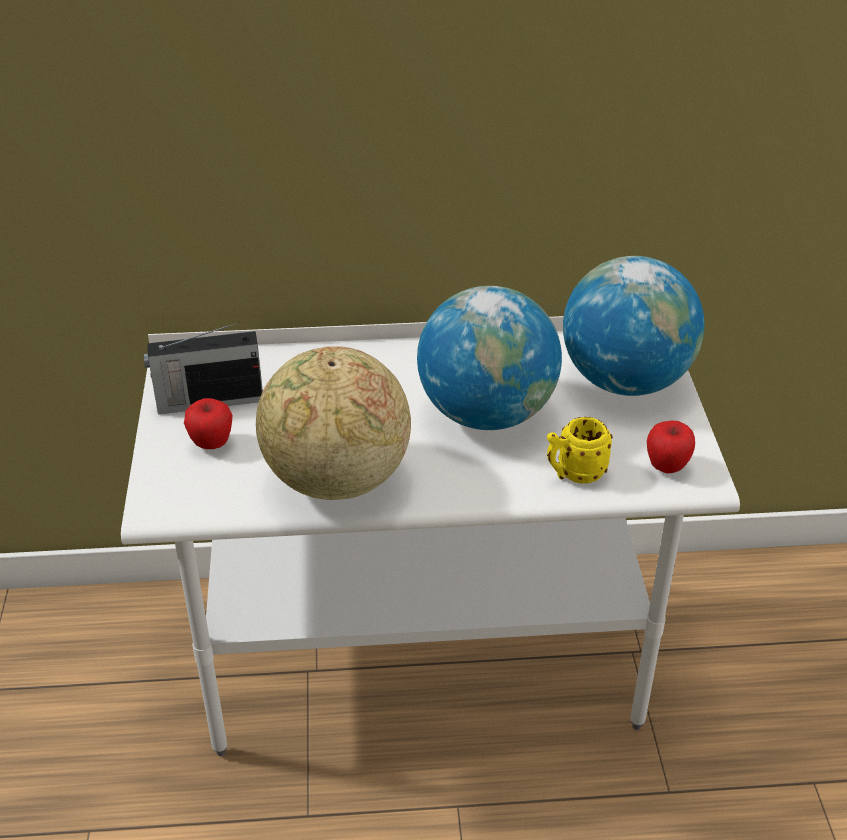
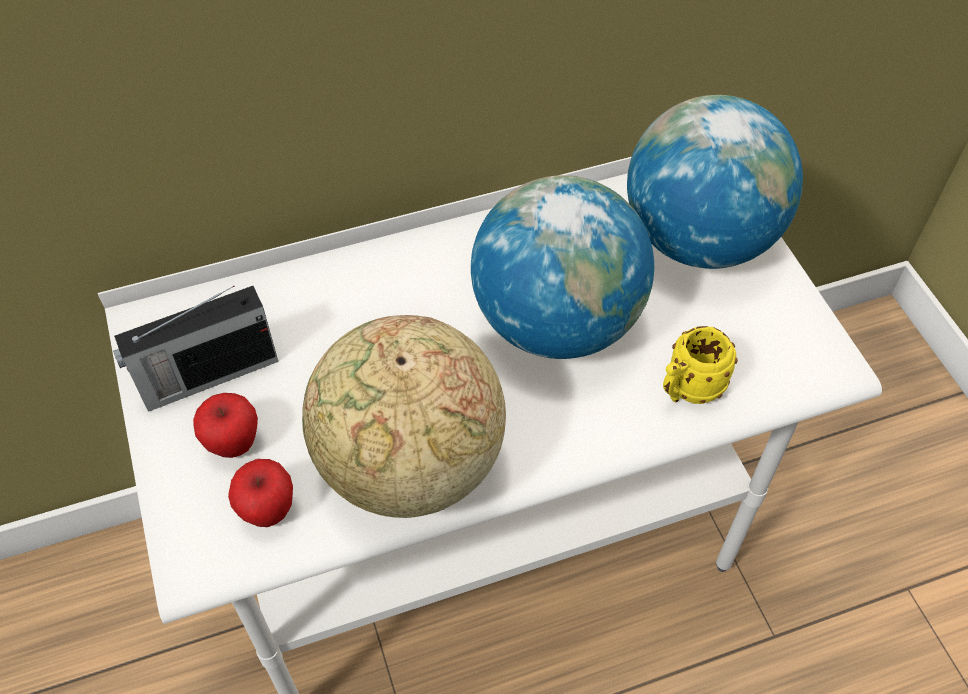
camera: 15 degrees left, 15 degrees up
(666, 467) = (787, 356): apple -> apple (268, 511)

